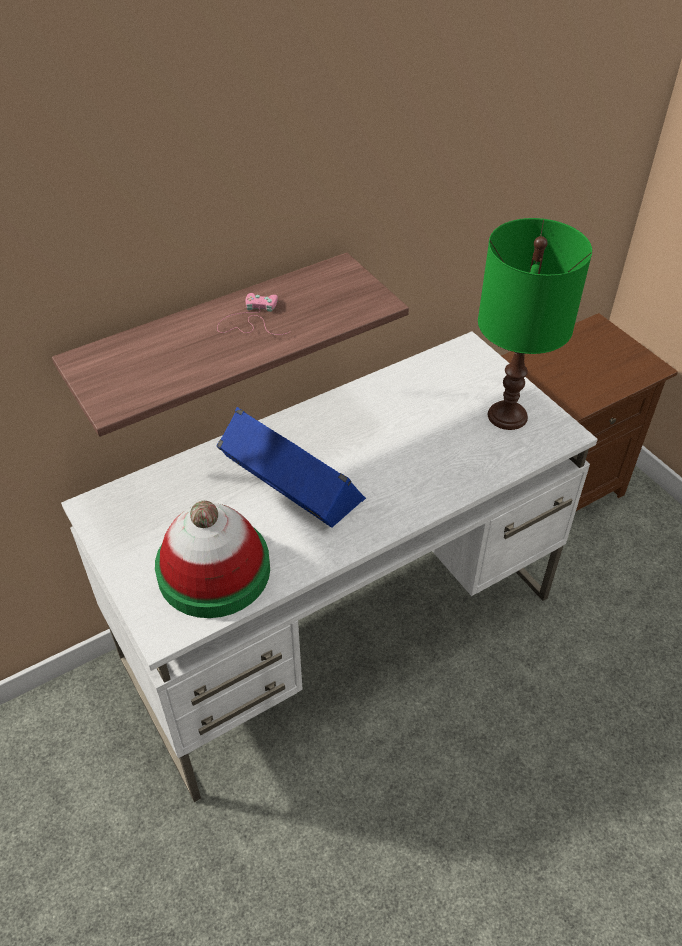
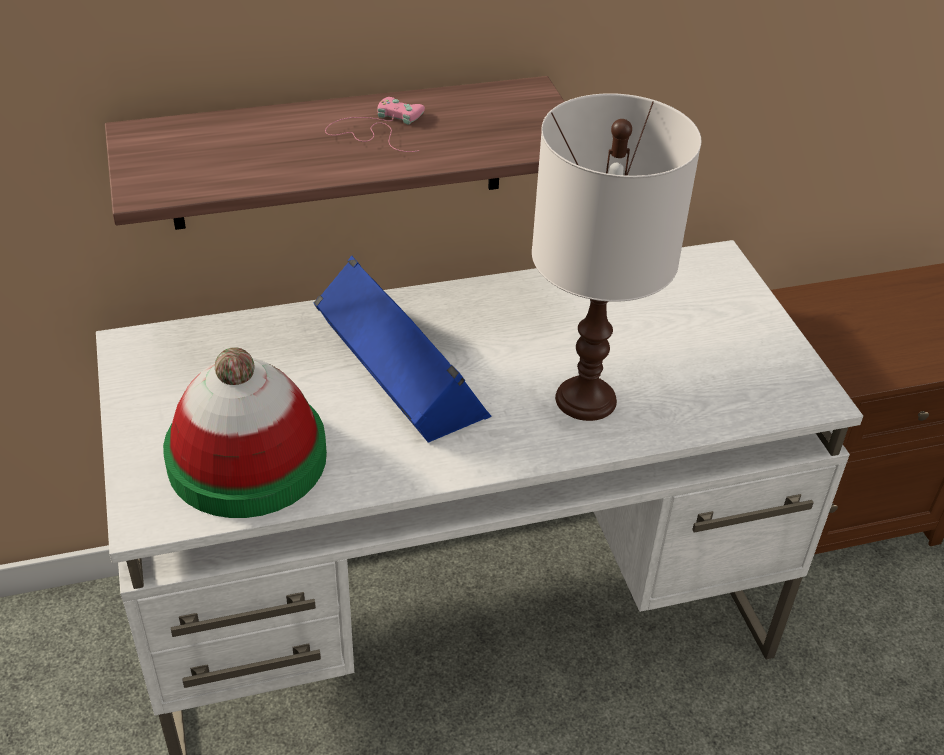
camera: 15 degrees right, 5 degrees down
(422, 471) = (586, 400): none -> white table lamp
(506, 416) = (738, 357): green table lamp -> none

